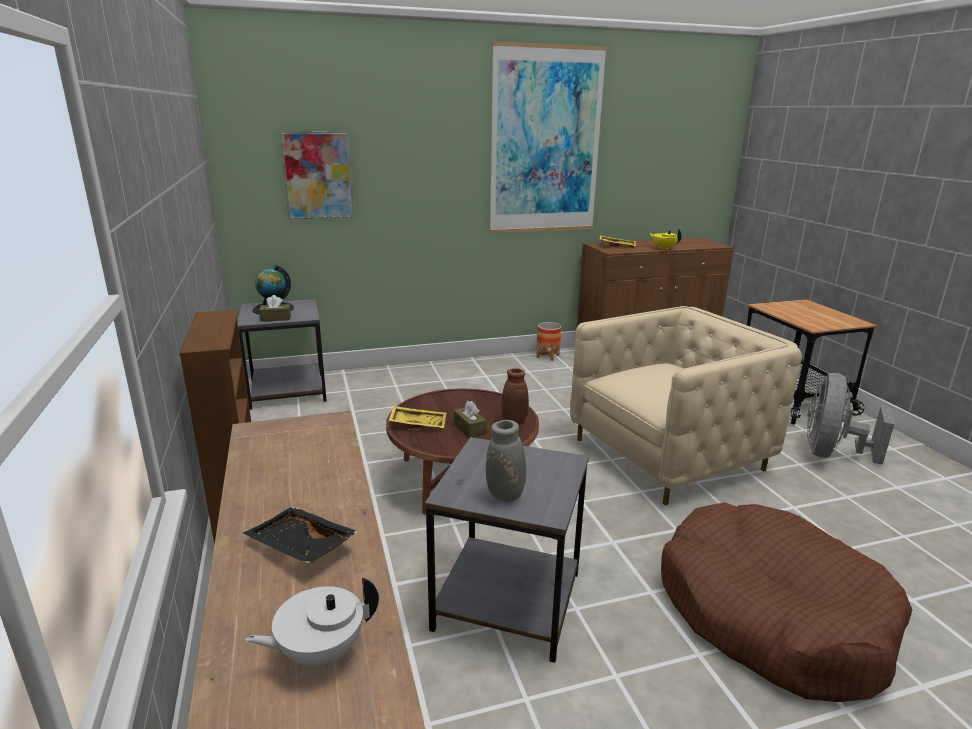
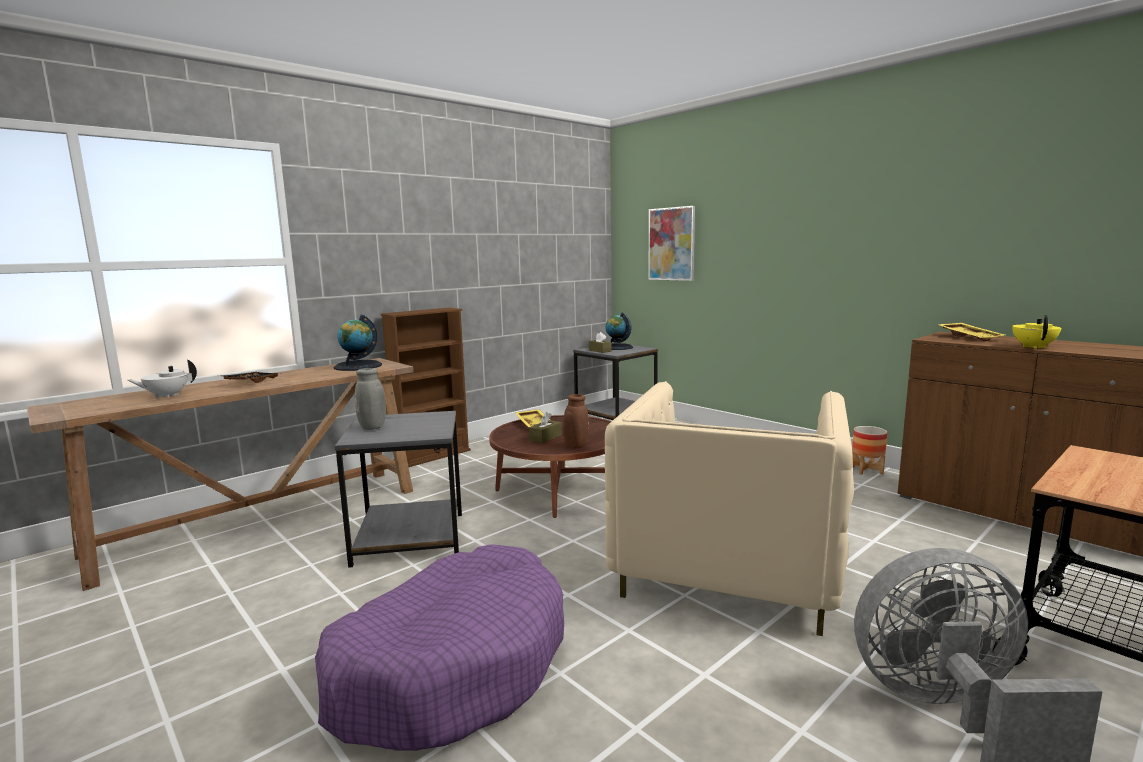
camera: 65 degrees right, 10 degrees down
(288, 445) = (358, 366): none -> globe
(320, 652) = (167, 396): white teapot -> white teapot turned 75 degrees counterclockwise
(545, 142) = (891, 200): picture -> none
(667, 454) = (727, 569): beige armchair -> beige armchair turned 75 degrees clockwise
(770, 615) = (451, 665): brown dog bed -> purple dog bed

